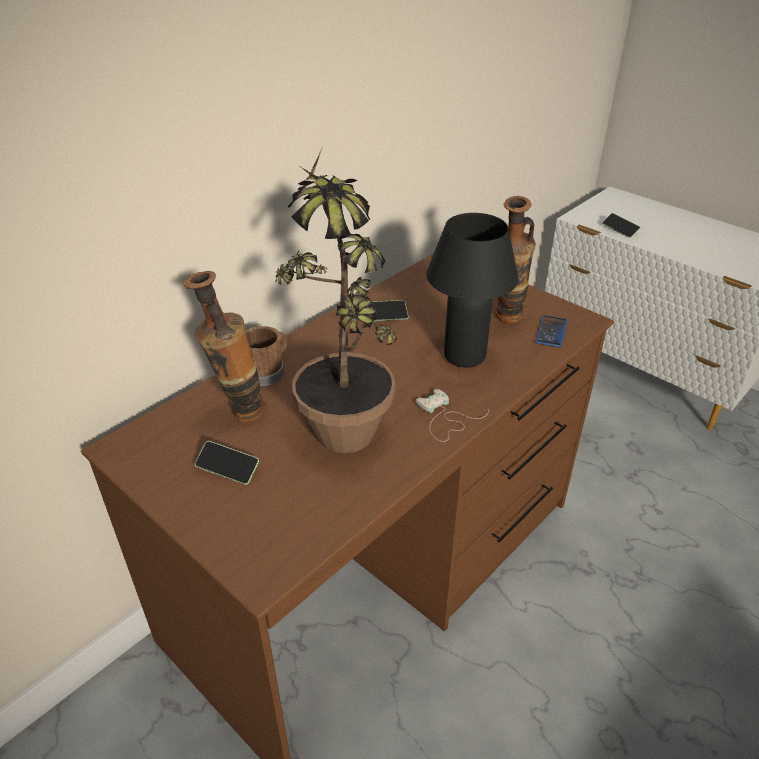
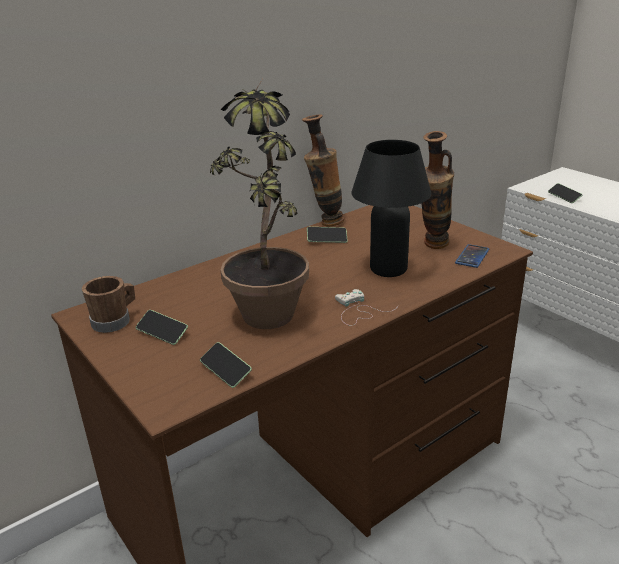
camera: 10 degrees right, 10 degrees down
(238, 412) = (184, 297): vase -> vase (325, 223)
(268, 372) = (217, 272): brown mug -> brown mug (115, 321)
(318, 518) = (226, 371): none -> phone

